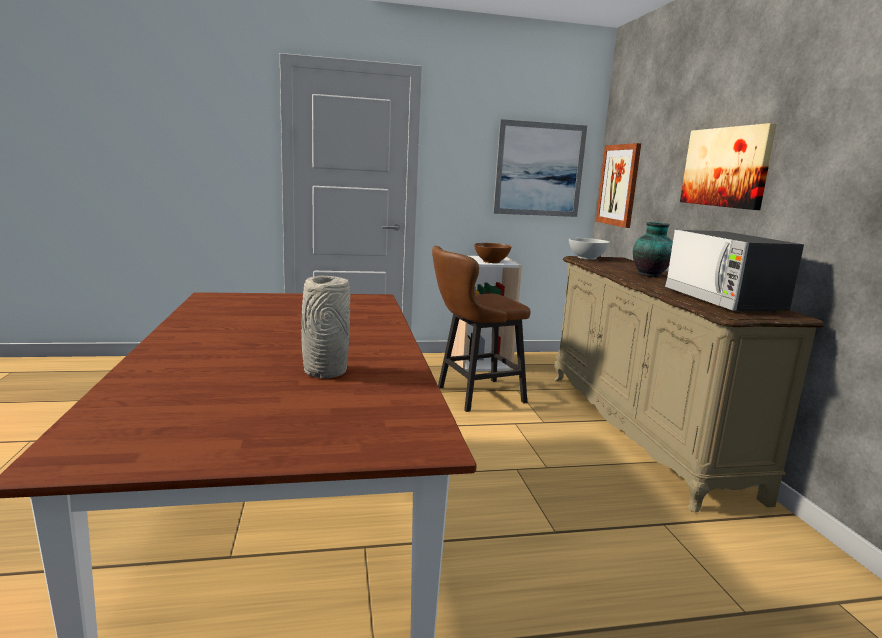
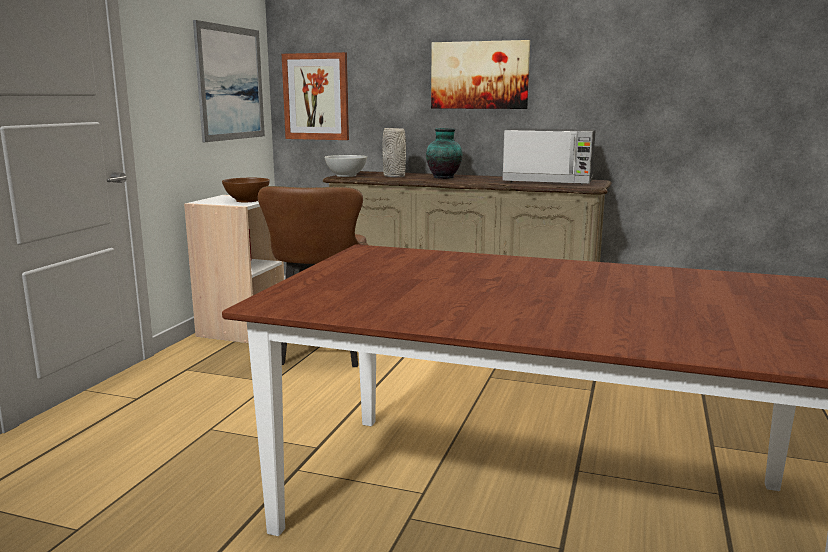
camera: 60 degrees left, 0 degrees up
(324, 371) = (639, 287): grey vase -> grey vase (394, 176)

